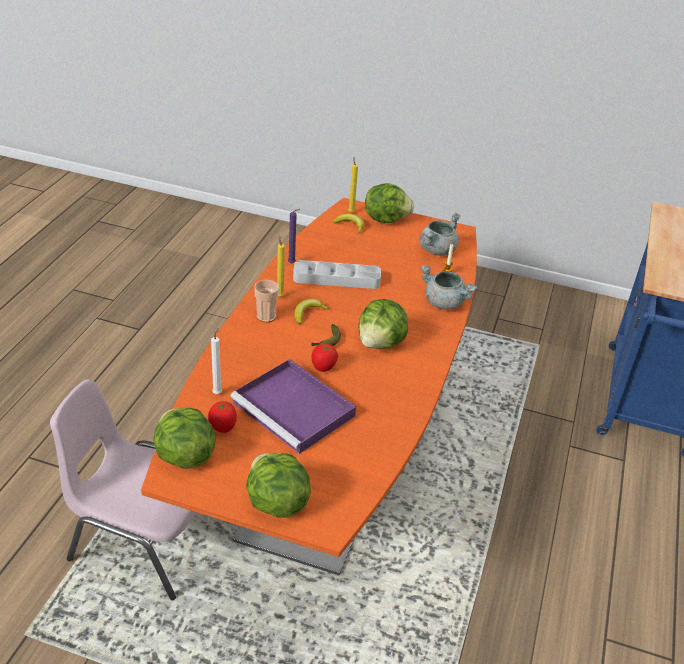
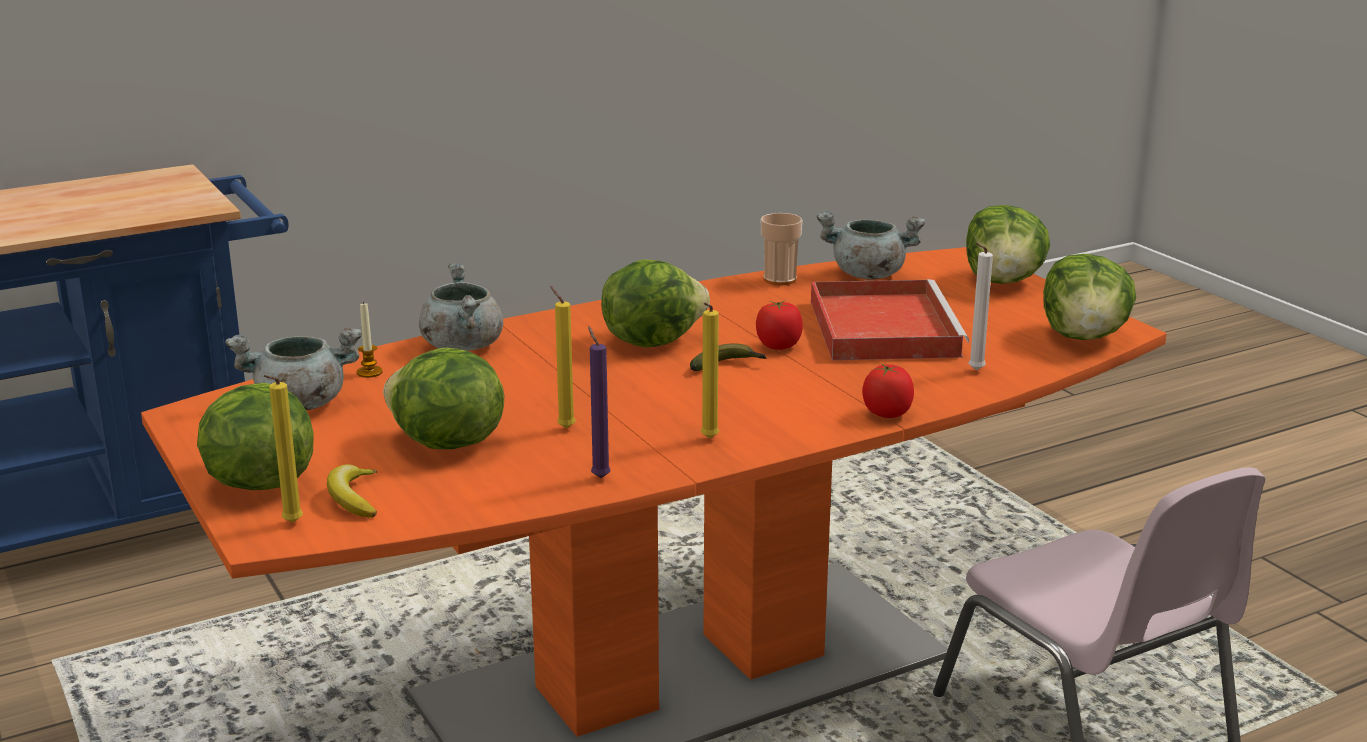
camera: 135 degrees left, 15 degrees down
(223, 427) = (1003, 342): tomato -> tomato (887, 414)
(266, 317) = (777, 422): cup -> cup (780, 279)
(295, 410) = (881, 327): purple tray -> red tray
(308, 313) = (700, 403): banana -> none
(336, 279) = (564, 427): grey tray -> yellow candle
(358, 465) = (867, 275): none -> grey cooking pot
(361, 255) = (445, 444): none -> lettuce

